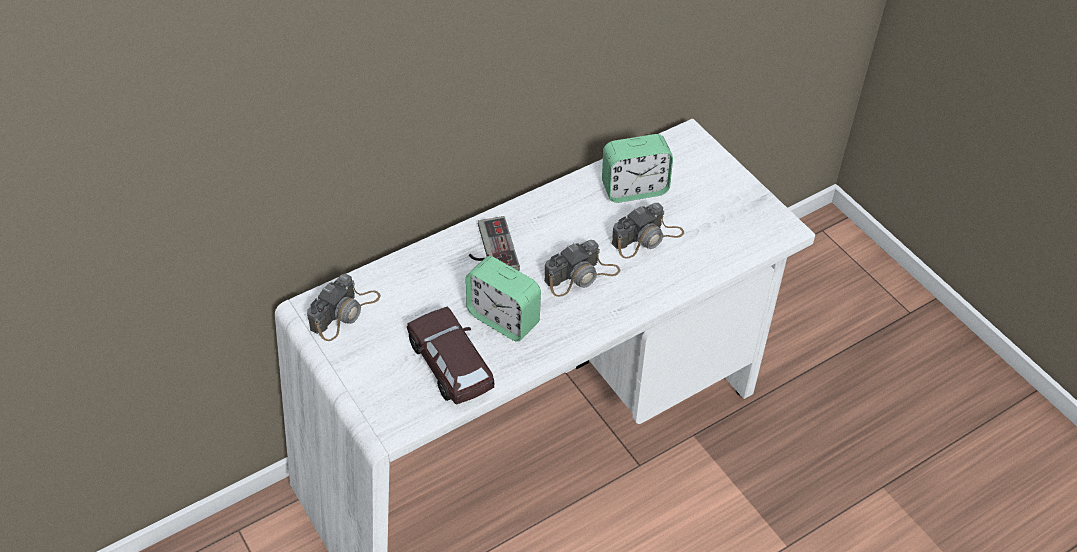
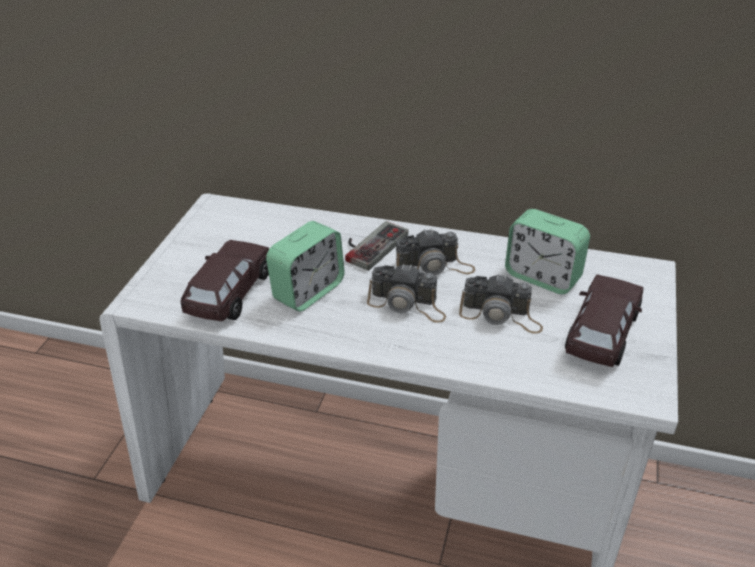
camera: 50 degrees right, 10 degrees down
(345, 312) = (225, 220): camera -> camera (434, 266)
(503, 319) = (309, 291): alarm clock -> alarm clock turned 135 degrees counterclockwise
(716, 206) = (601, 334): none -> brown toy car

